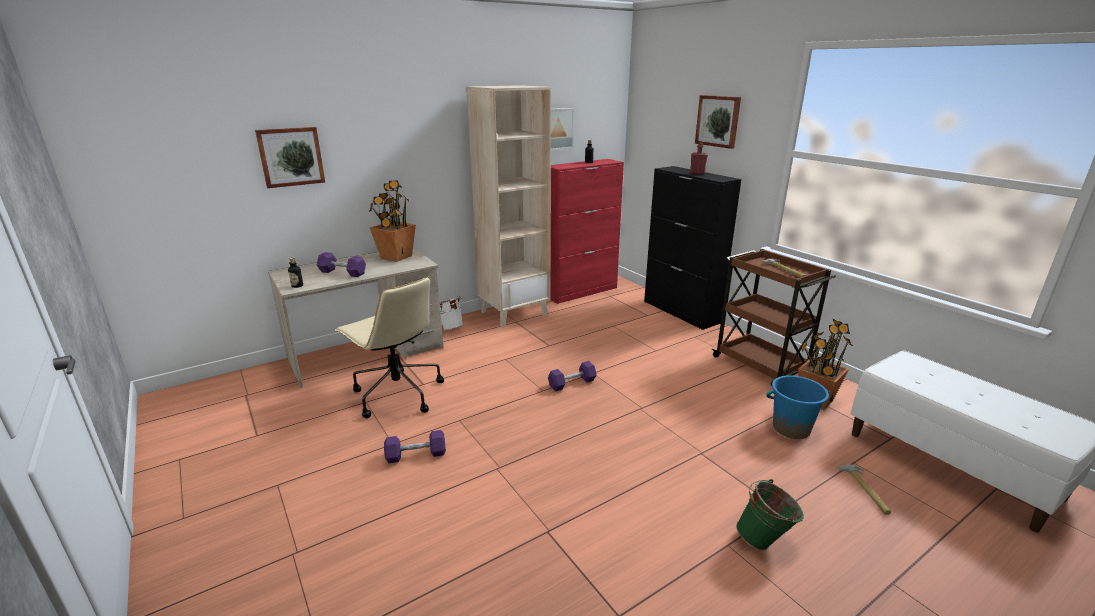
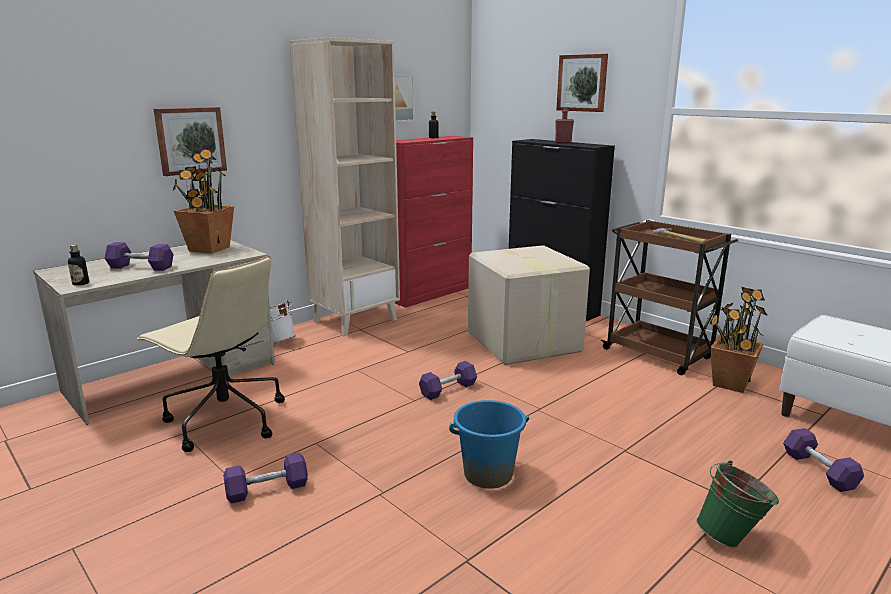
camera: 10 degrees left, 5 degrees down
(291, 156) = (66, 117): picture -> picture (190, 140)
(645, 345) = (523, 343): none -> cardboard box
(791, 428) = (715, 415): blue bucket -> blue bucket (488, 474)
(865, 490) = (819, 470): hammer -> purple dumbbell

